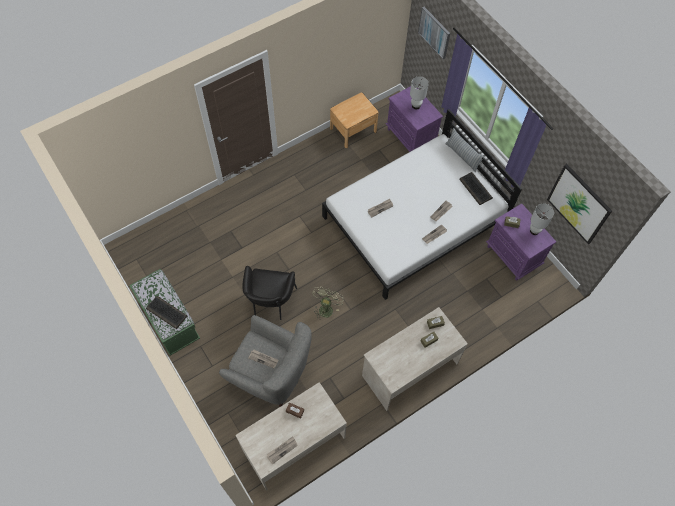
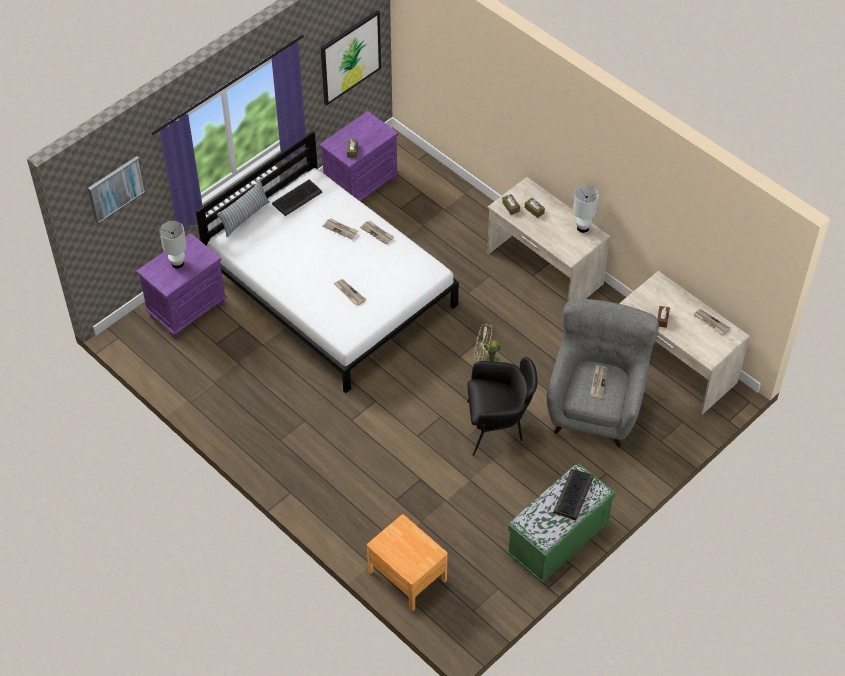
camera: 100 degrees left, 10 degrees down
(353, 130) = (184, 380): brown nightstand -> brown nightstand (407, 576)
(534, 231) = (358, 130): white table lamp -> white table lamp (583, 228)

